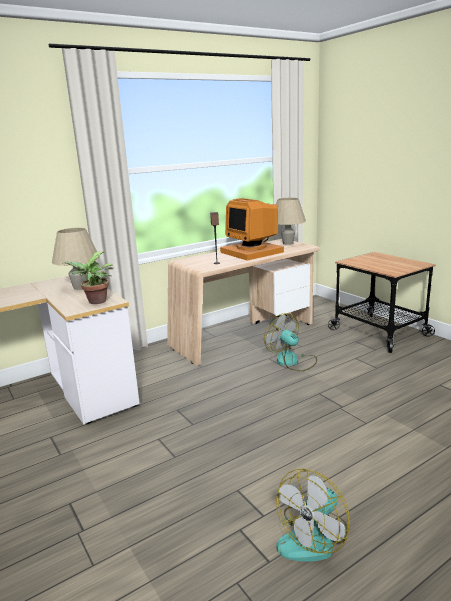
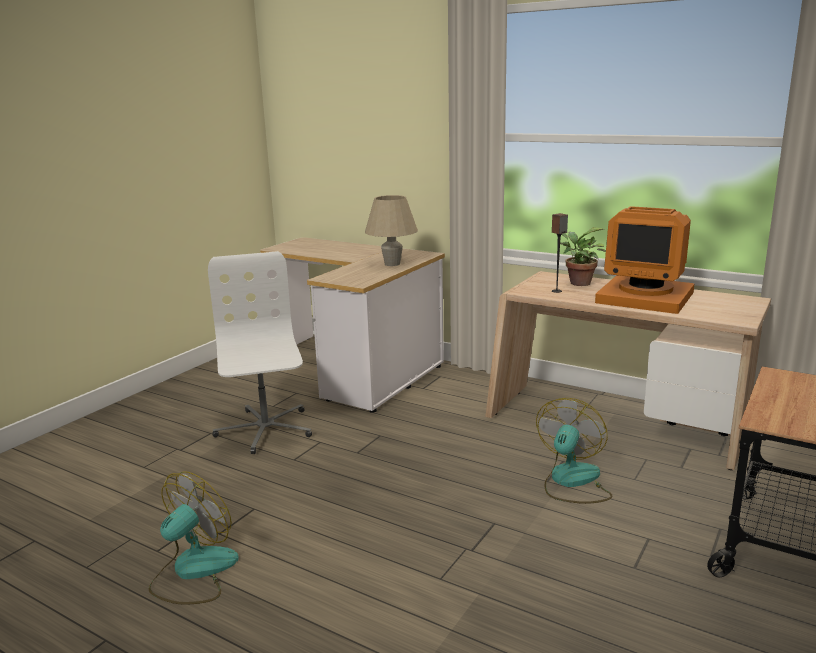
camera: 65 degrees right, 0 degrees up
(95, 302) = (352, 278): potted plant -> potted plant (577, 283)
(103, 465) = (265, 429): none -> white office chair
(252, 252) = (646, 297): monitor -> monitor turned 90 degrees counterclockwise
(288, 243) = (739, 306): beige table lamp -> none
(314, 537) = (193, 572): fan -> fan turned 105 degrees clockwise

